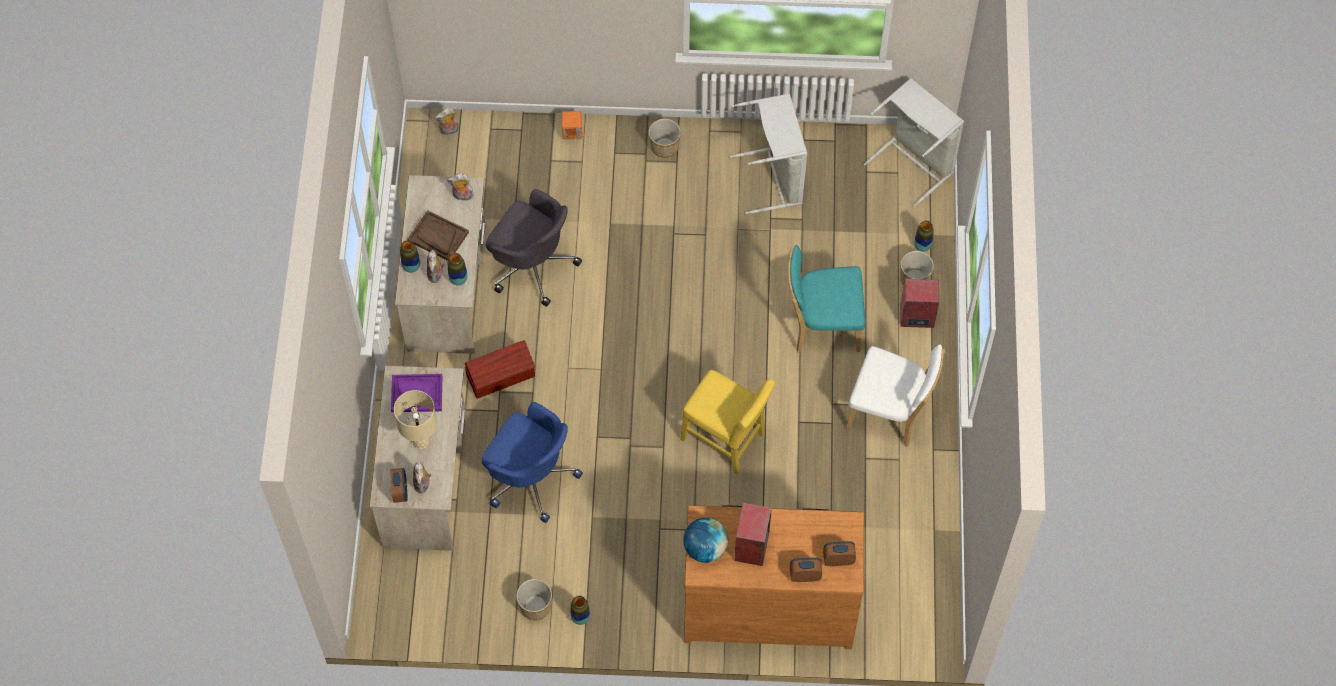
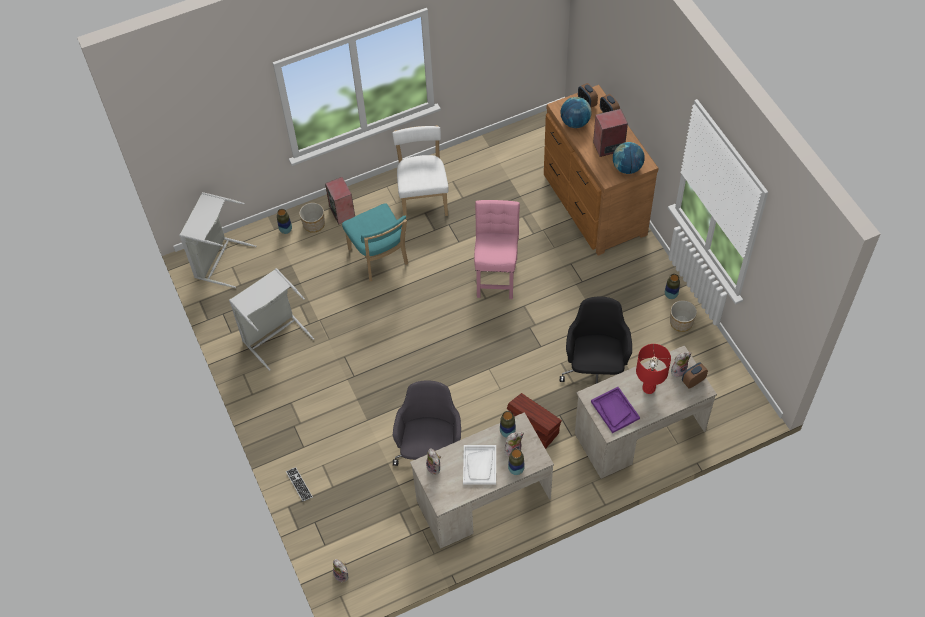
camera: 115 degrees left, 5 degrees down
(421, 442) = (649, 388): beige table lamp -> red table lamp
(438, 237) = (479, 465): brown tray -> white tray
(530, 477) = (595, 370): blue office chair -> black office chair
(572, 132) = (299, 484): orange speaker -> keyboard
(664, 146) = (280, 417): planter -> none
(726, 440) = (496, 274): yellow chair -> pink chair
(813, 528) = (575, 122): none -> globe

